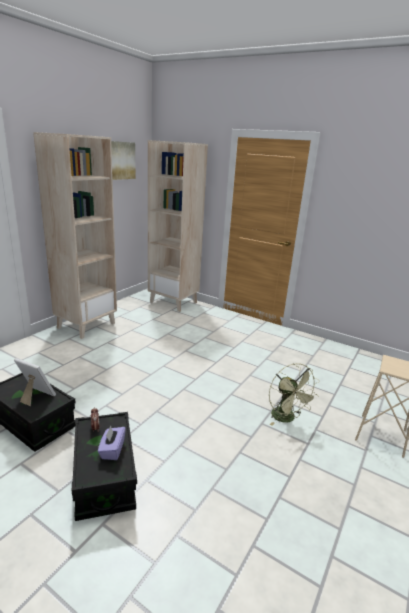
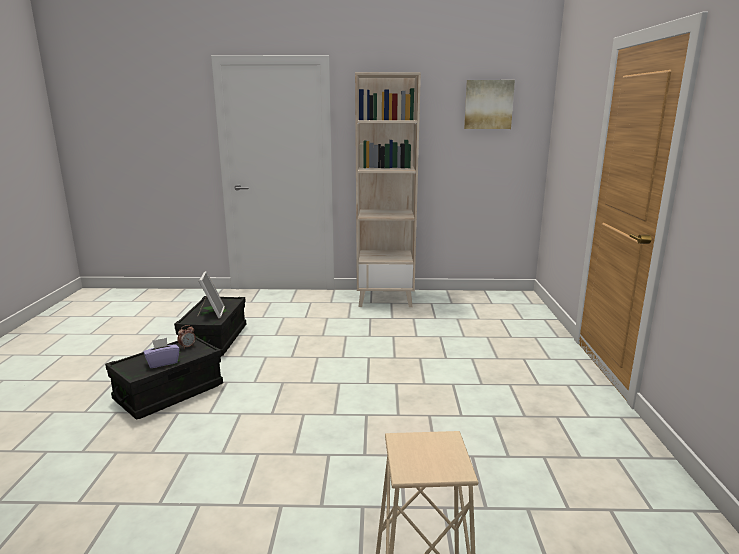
camera: 60 degrees right, 5 degrees down
(174, 302) = (522, 313): beige bookcase -> none
(287, 418) = (360, 472): green fan -> none

